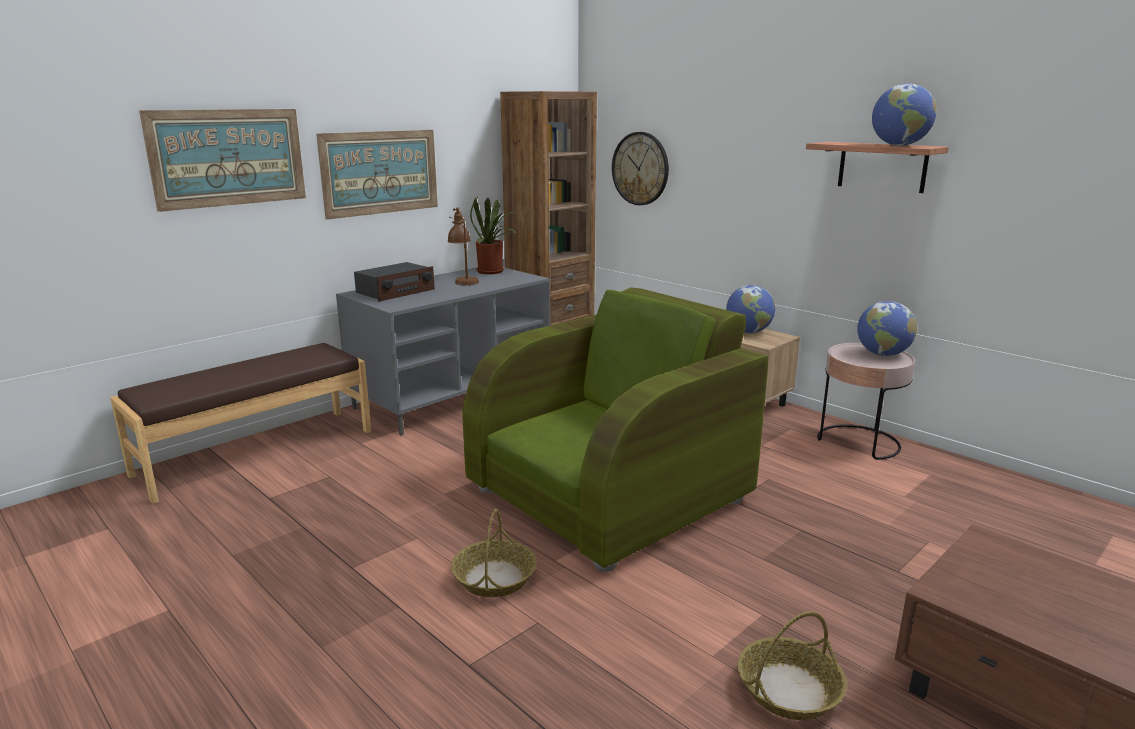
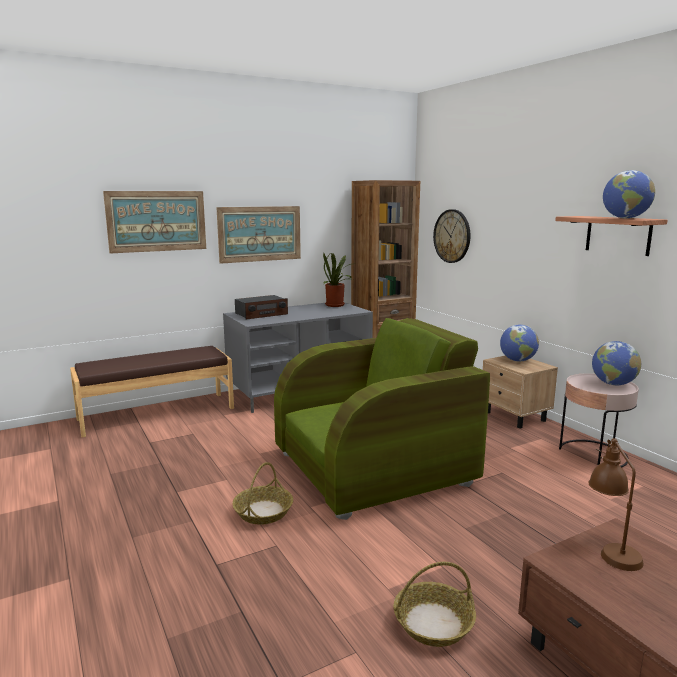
camera: 15 degrees right, 5 degrees down
(463, 280) = (311, 309): brown table lamp -> brown table lamp (610, 548)

